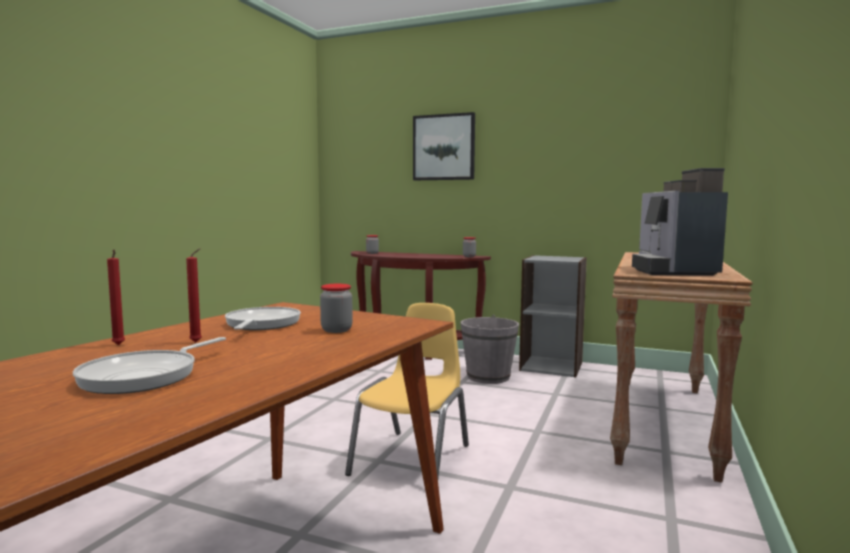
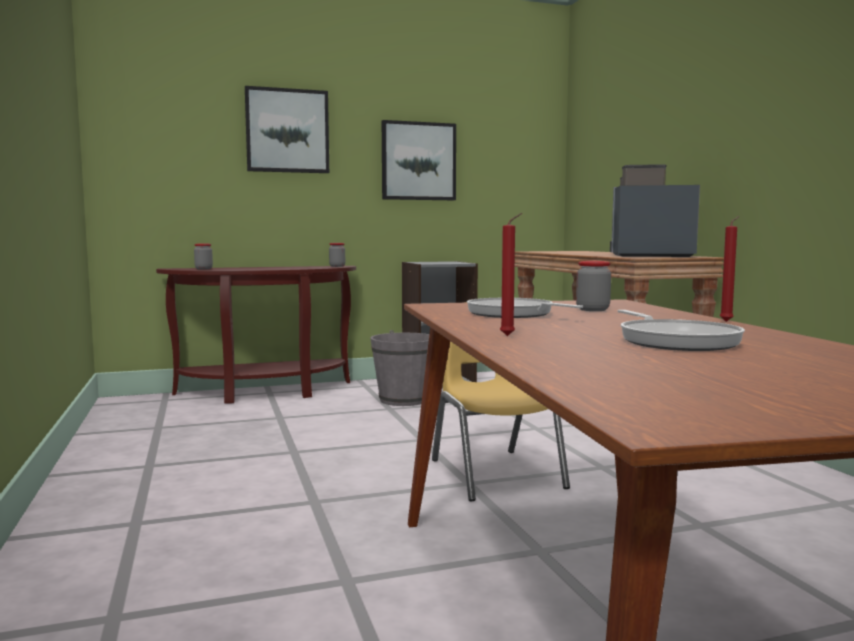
camera: 40 degrees left, 0 degrees up
(197, 342) = (555, 326): red candle -> red candle (727, 321)
(553, 165) = (418, 161): none -> picture
(672, 271) = (648, 256): coffee machine -> coffee machine turned 135 degrees clockwise

